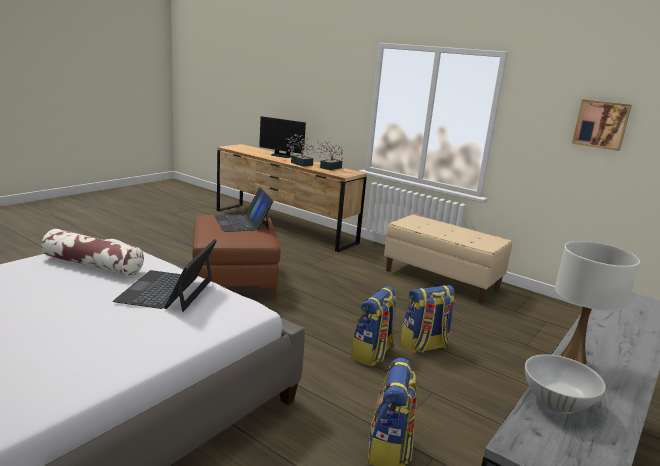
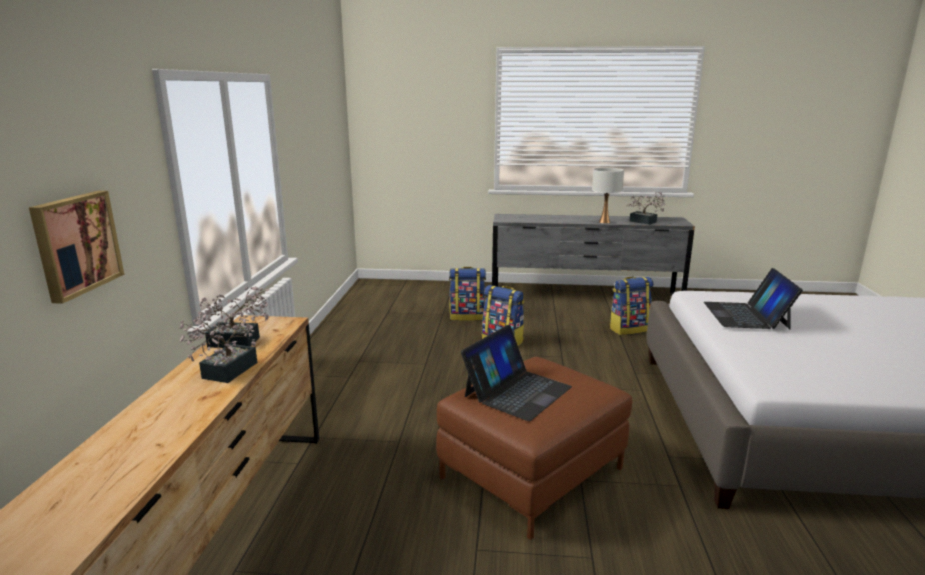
camera: 120 degrees left, 0 degrees up
(92, 265) = (803, 362): pillow -> none
(167, 290) = (746, 315): laptop -> laptop turned 120 degrees clockwise
(281, 155) = (143, 418): monitor -> none
(372, 354) = (548, 353): backpack -> backpack (467, 316)
(441, 279) = (343, 358): beige bench -> none
(557, 402) = (645, 222): white bowl -> potted plant
(601, 124) = (316, 139): picture -> picture (75, 244)

